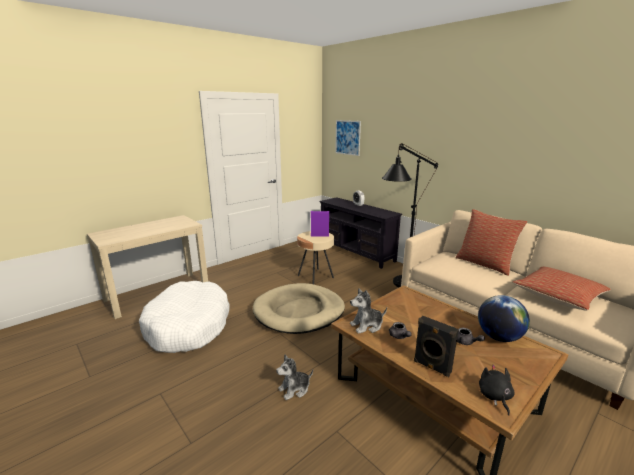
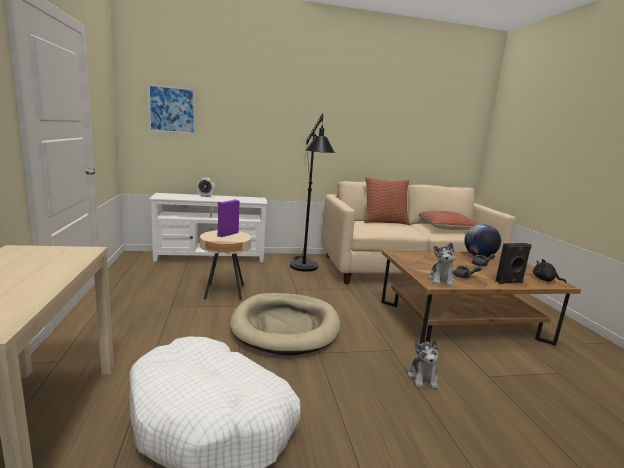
camera: 60 degrees left, 5 degrees down
(356, 253) = (210, 257): black tv stand -> white tv stand

